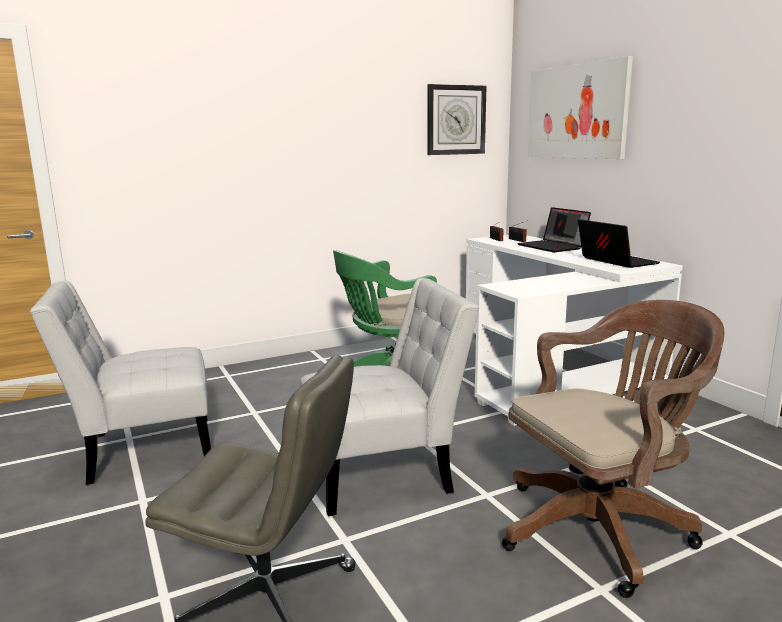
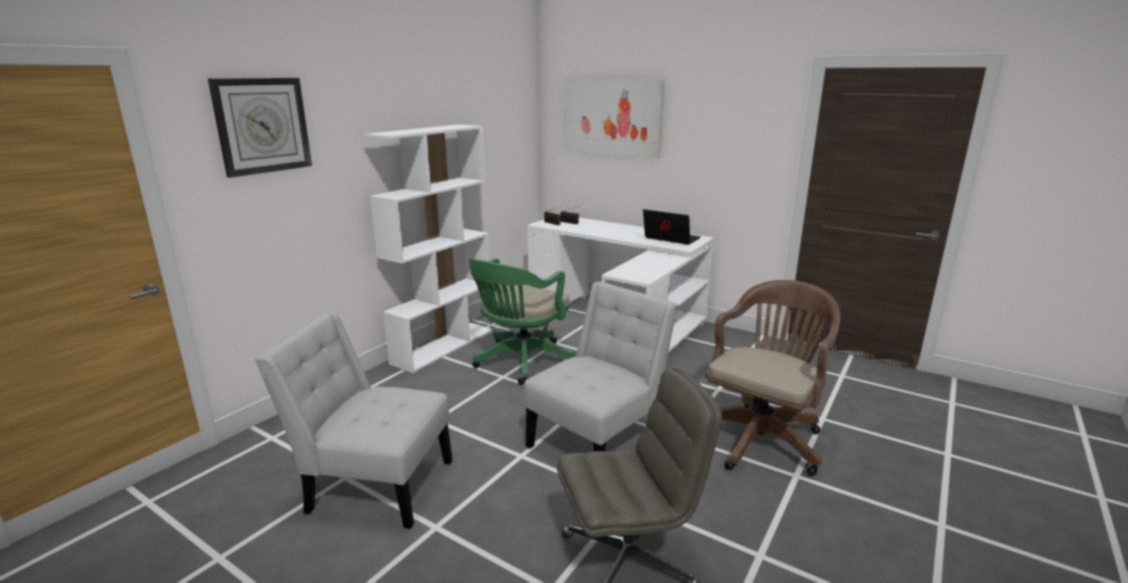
camera: 30 degrees left, 5 degrees up
(142, 450) = (374, 484): white chair -> white chair turned 60 degrees clockwise
(337, 354) = (443, 346): none -> white bookcase
(456, 120) = (507, 120): wall clock -> wall clock (262, 125)
(553, 247) = (607, 228): laptop -> none

